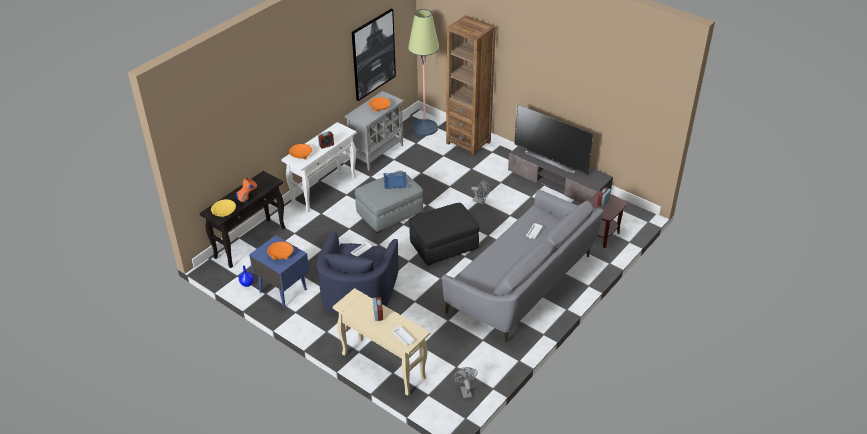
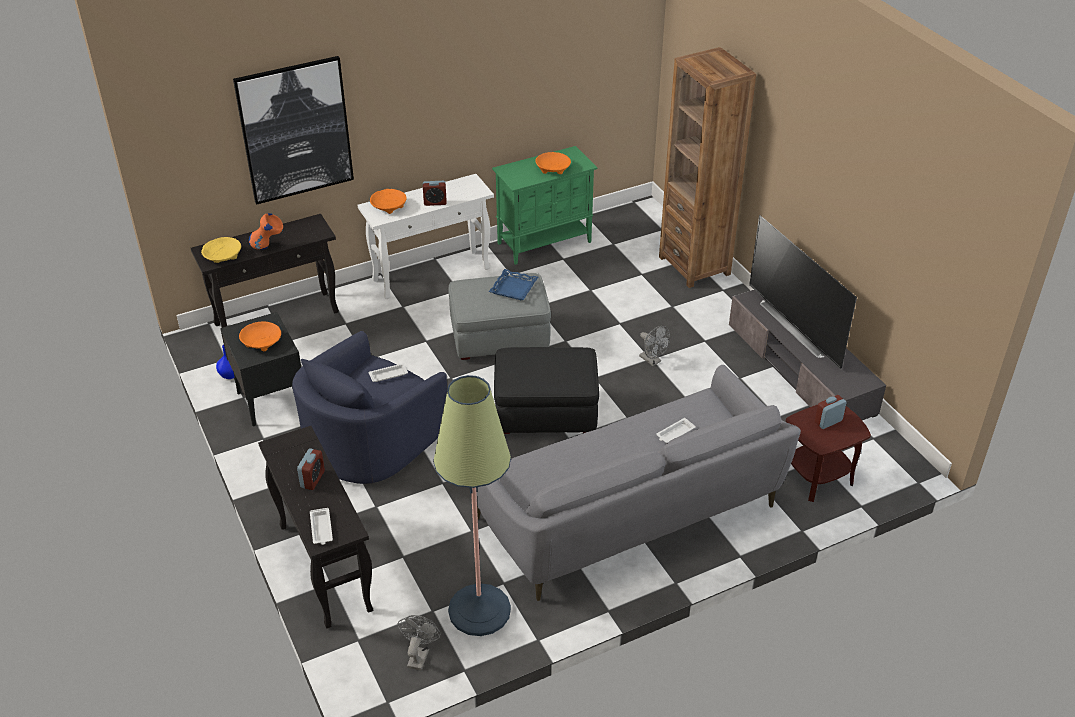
camera: 25 degrees right, 0 degrees up
(283, 290) = (270, 400): blue nightstand -> black nightstand
(373, 54) = (564, 81): picture -> picture (295, 130)
(377, 153) = (545, 242): grey cabinet -> green cabinet
(382, 366) = (324, 567): beige console table -> black console table
(424, 128) = (641, 225): floor lamp -> floor lamp (479, 610)

